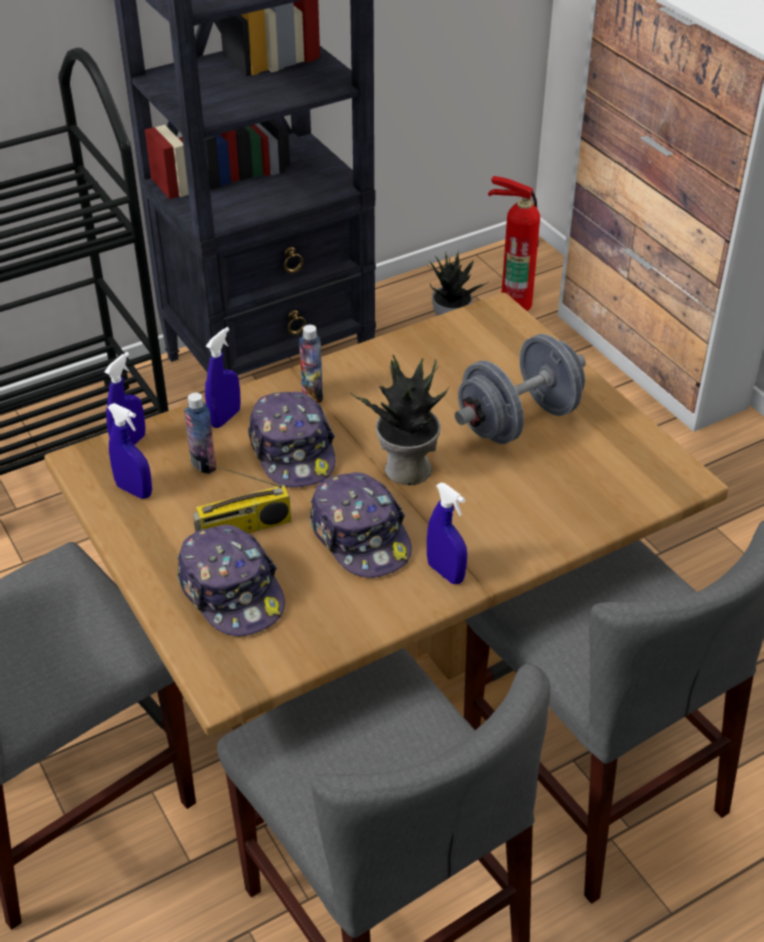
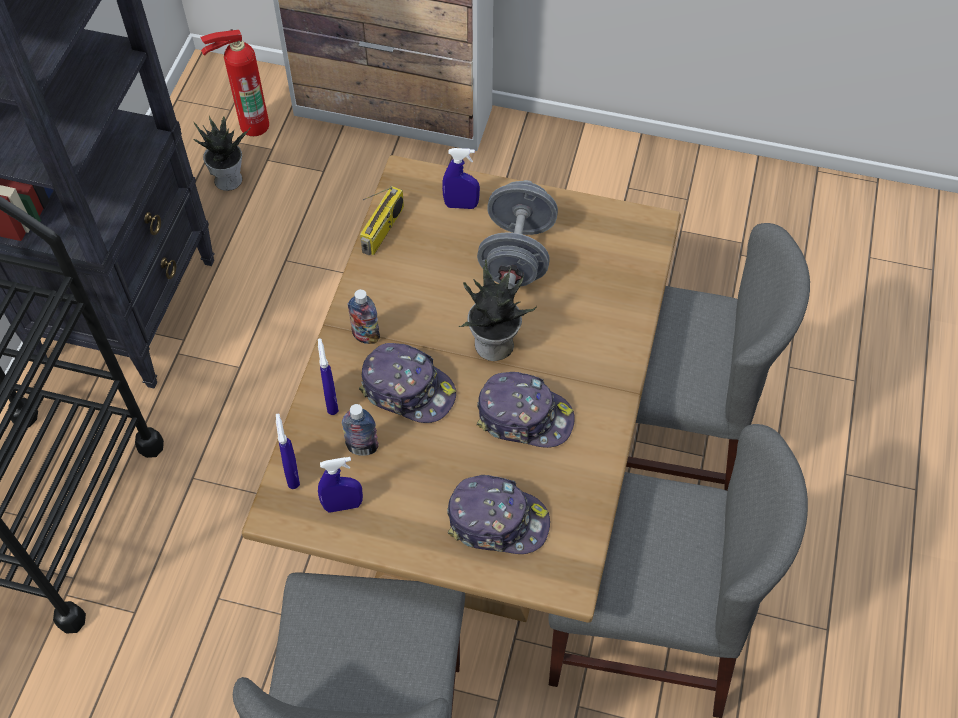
camera: 45 degrees left, 15 degrees up
(243, 529) = (448, 472): radio -> radio (383, 230)
(445, 572) = (600, 400): blue spray bottle -> blue spray bottle (461, 205)

